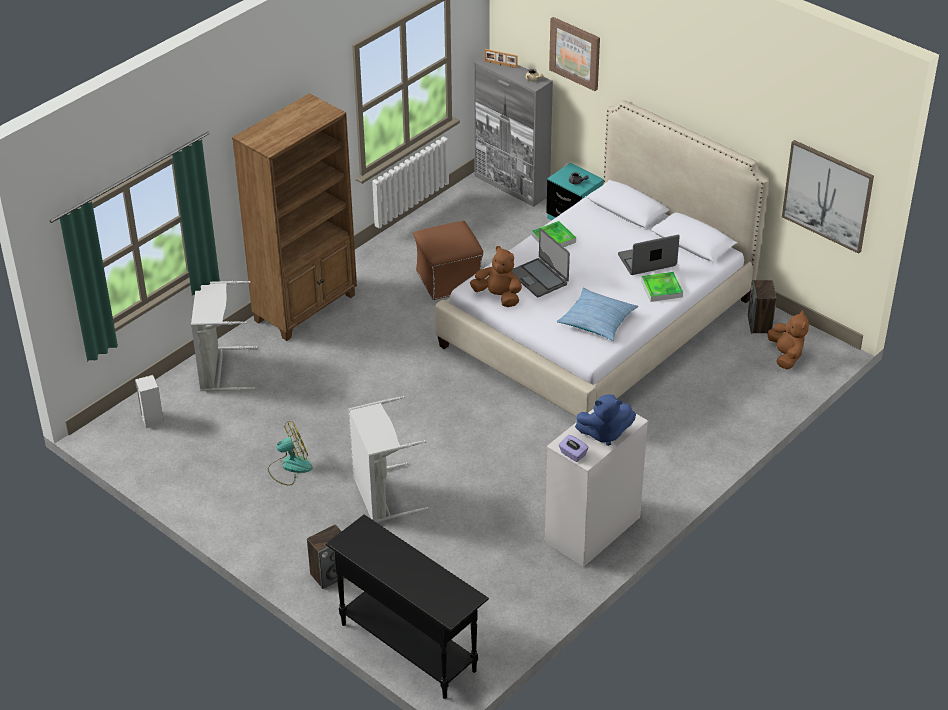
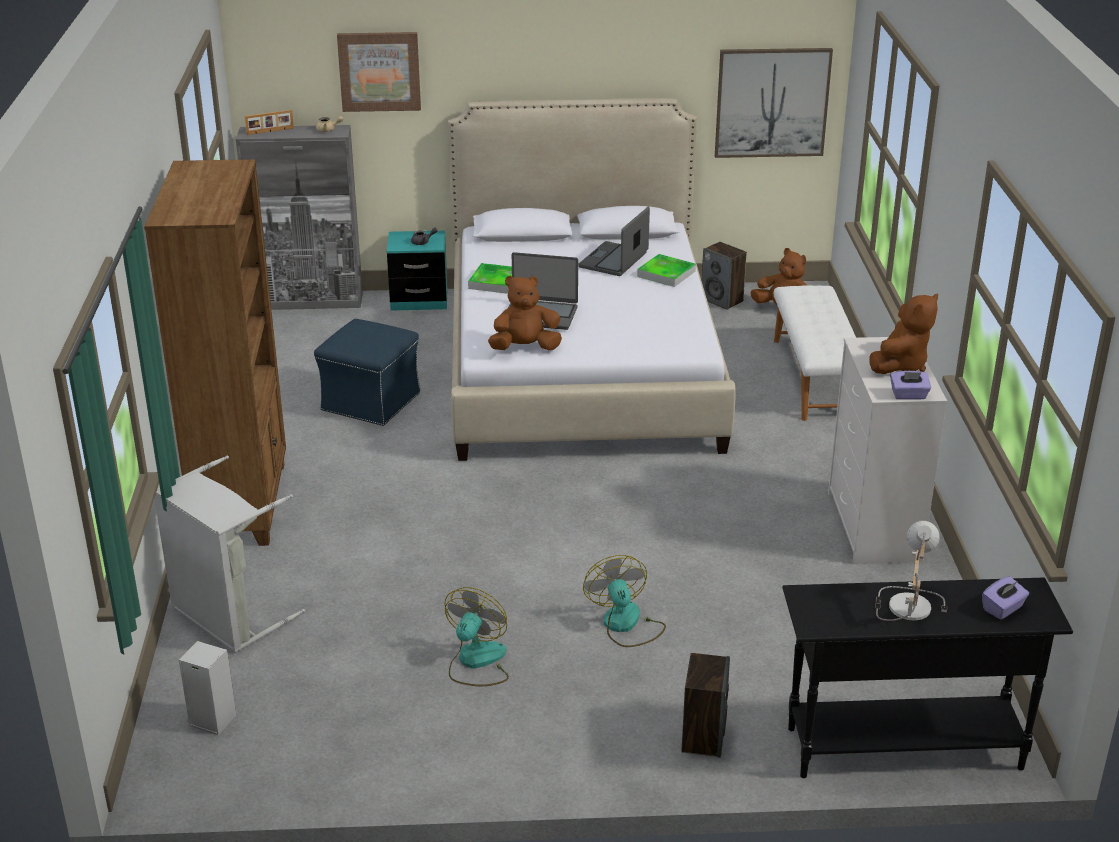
camera: 45 degrees left, 10 degrees down
(381, 495) = (625, 625): grey laundry basket -> fan
(398, 562) = (905, 605): none -> table lamp
(438, 596) = (1003, 609): none -> purple tissue box
(448, 280) = (370, 402): brown ottoman -> blue ottoman
(597, 320) = (654, 322): pillow -> none
(604, 433) = (900, 365): blue plush toy -> brown plush toy
(723, 416) = (815, 378): none -> white bench

